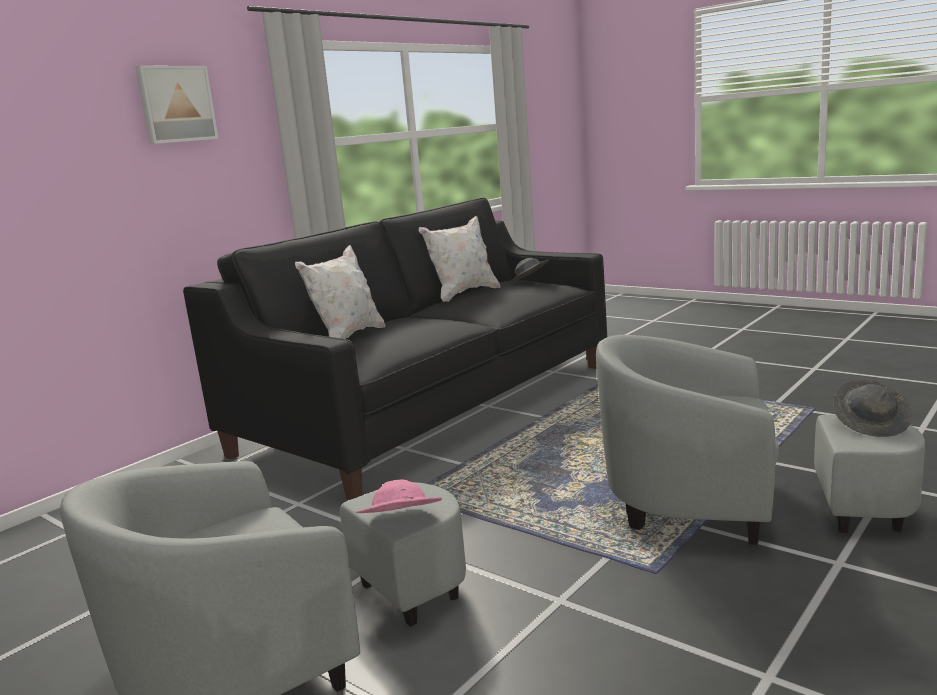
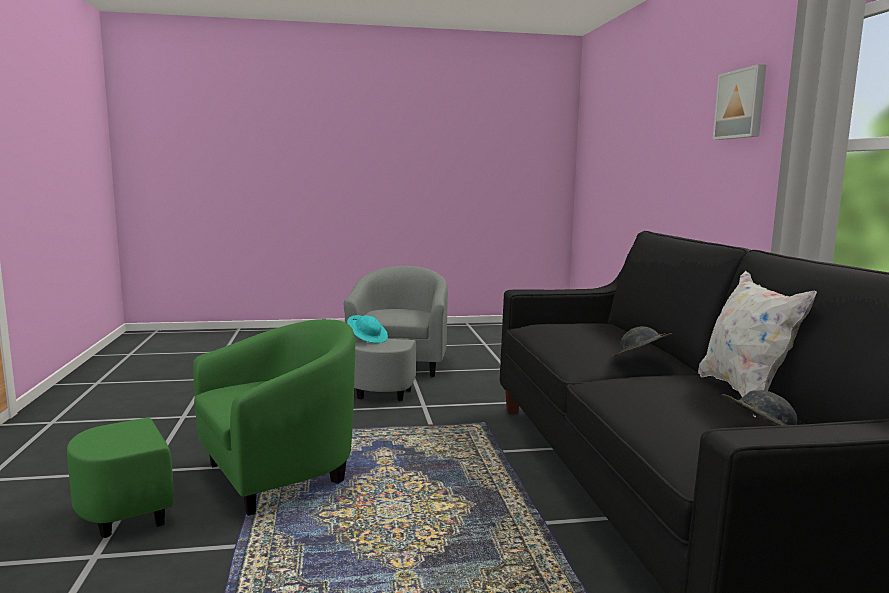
camera: 130 degrees right, 5 degrees down
(347, 338) = (616, 332): white pillow -> none
(400, 525) = (367, 339): pink hat -> turquoise hat
(729, 507) = (246, 484): grey armchair -> green armchair
(871, 424) = (115, 444): grey hat -> grey hat (639, 360)

